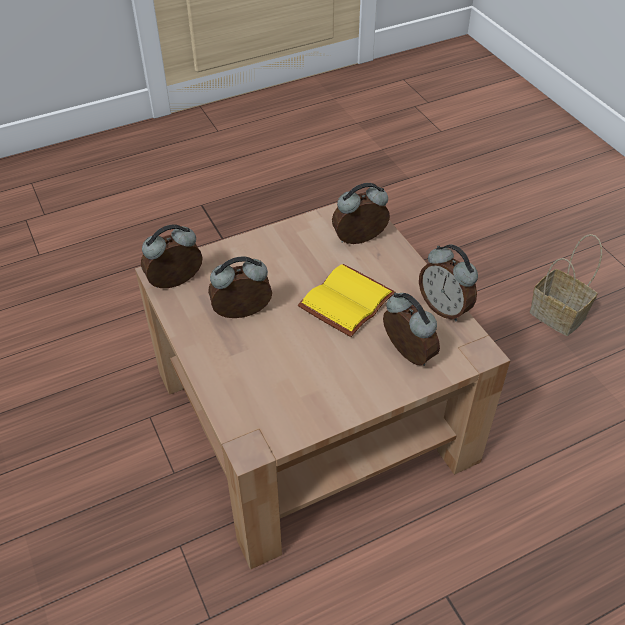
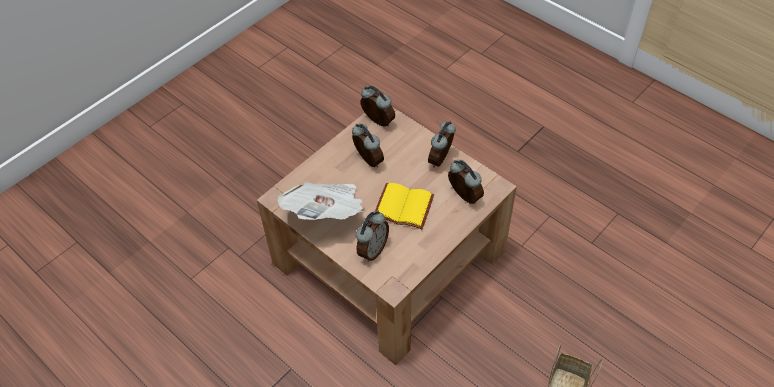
camera: 70 degrees right, 5 degrees up
(314, 389) = (326, 213): none -> newspaper
(444, 308) = (423, 260): alarm clock -> alarm clock (441, 160)

